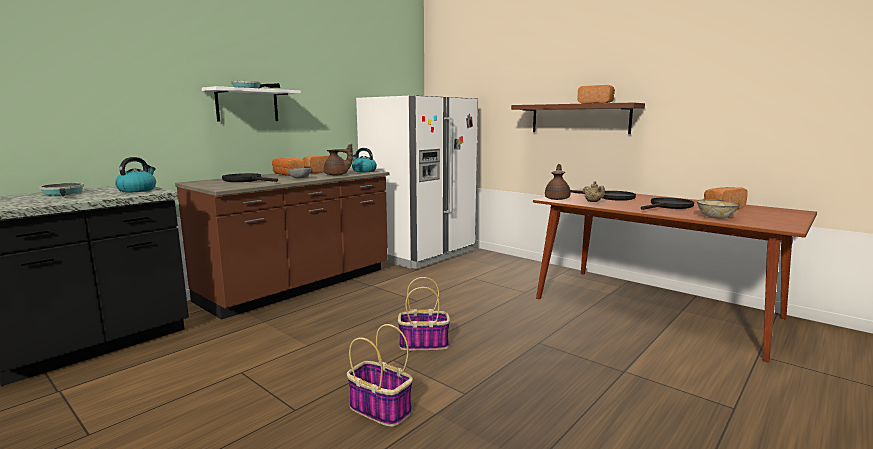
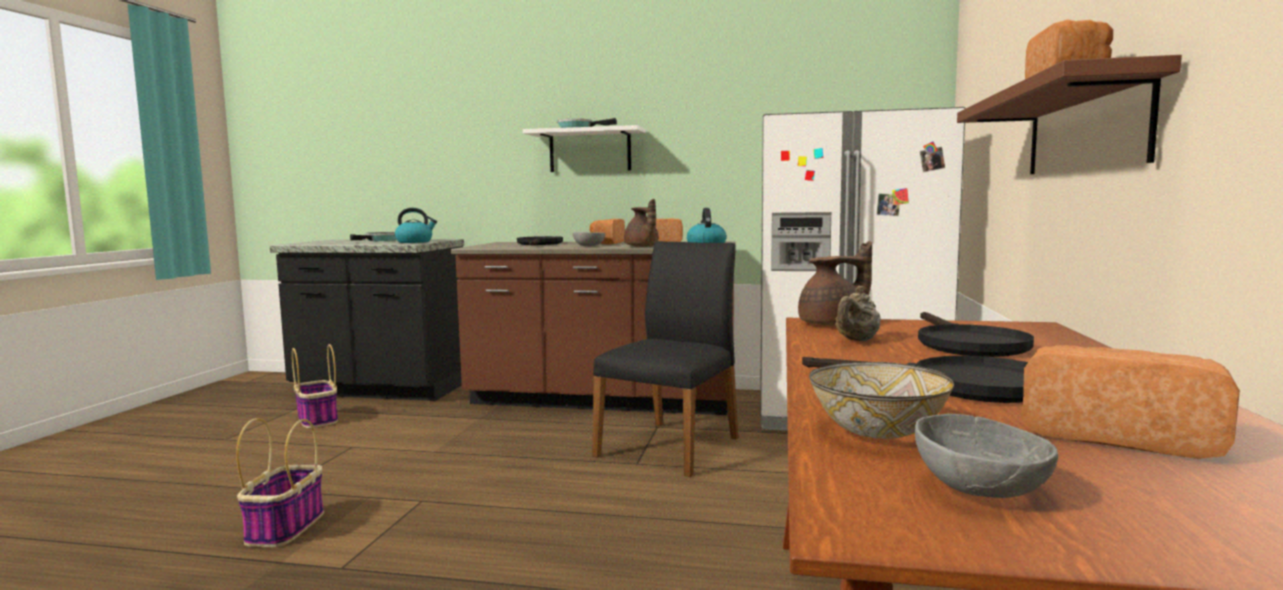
camera: 60 degrees right, 5 degrees down
(405, 289) = (671, 446): none -> black chair
(424, 344) = (485, 505): basket -> basket (318, 419)
(762, 220) = (982, 489): none -> grey bowl

